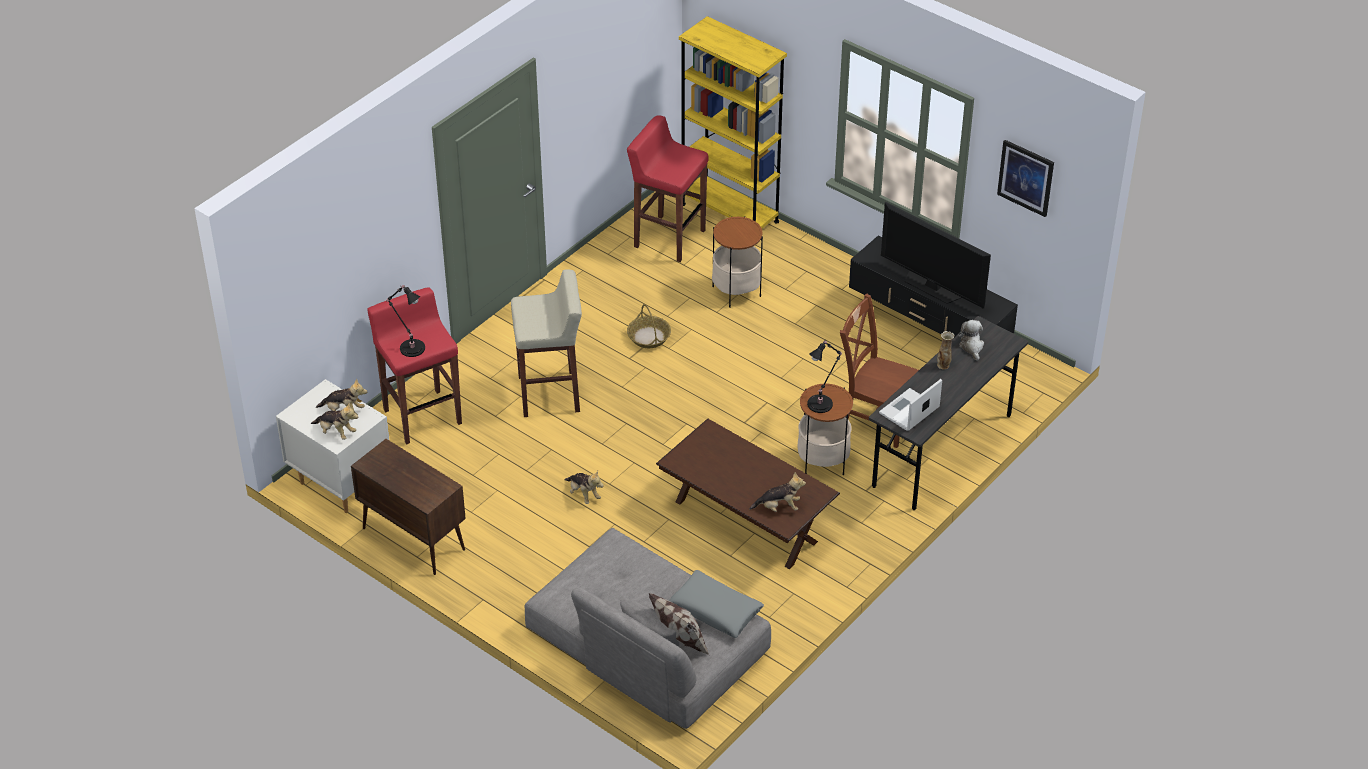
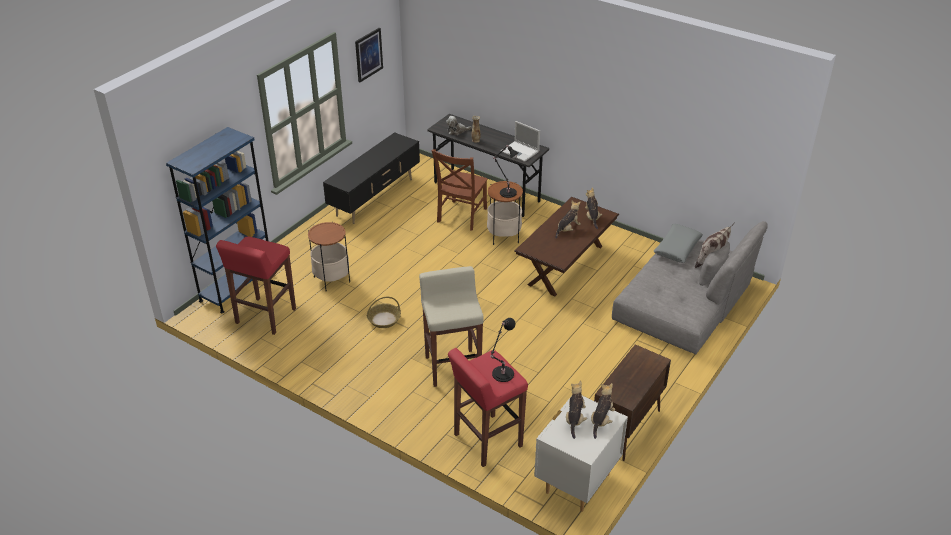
camera: 95 degrees left, 5 degrees down
(583, 494) = (557, 340): plush toy -> plush toy (567, 229)
(729, 213) = (237, 287): yellow bookcase -> blue bookcase
(932, 287) = (378, 161): television -> none

